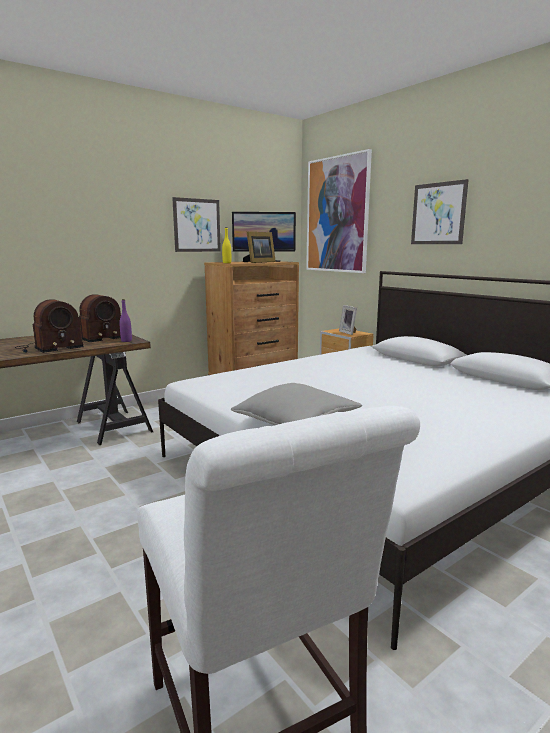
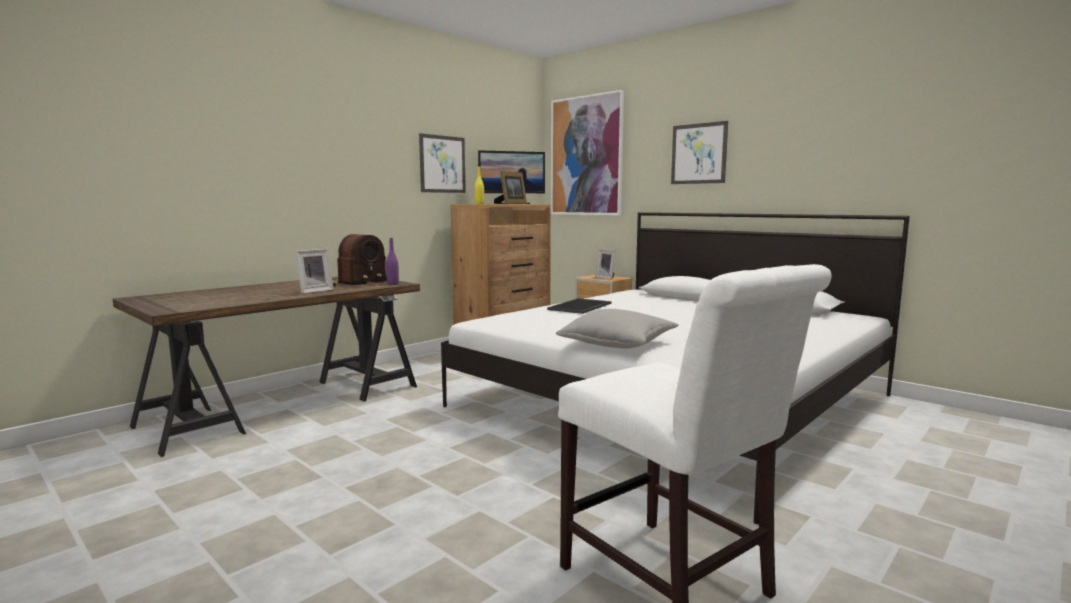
camera: 10 degrees left, 5 degrees down
(49, 348) = (314, 291): radio -> picture frame
(300, 367) = (580, 306): none -> tray

